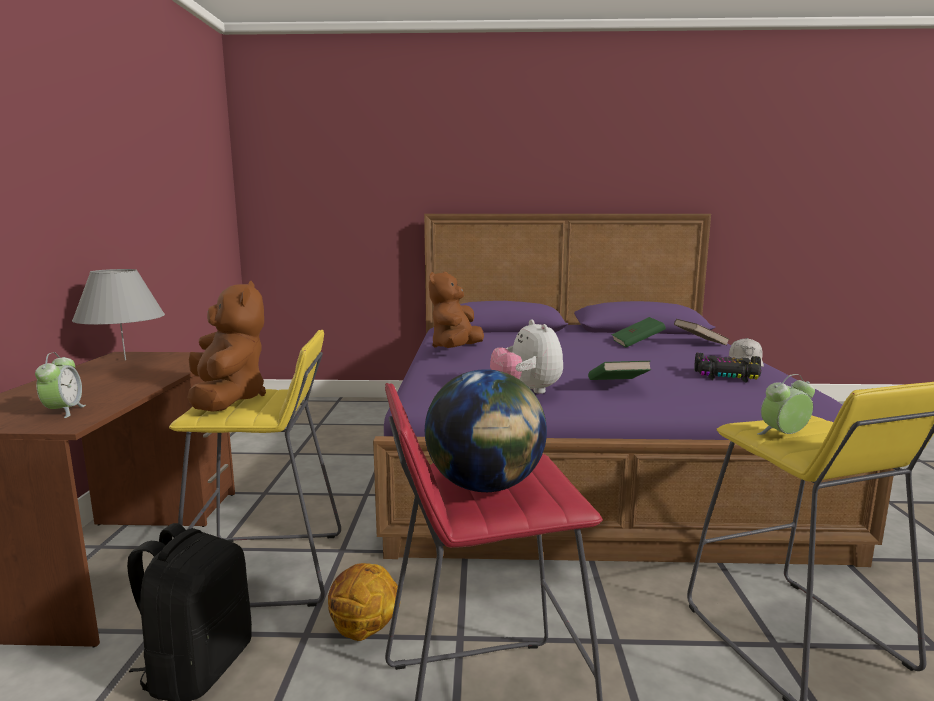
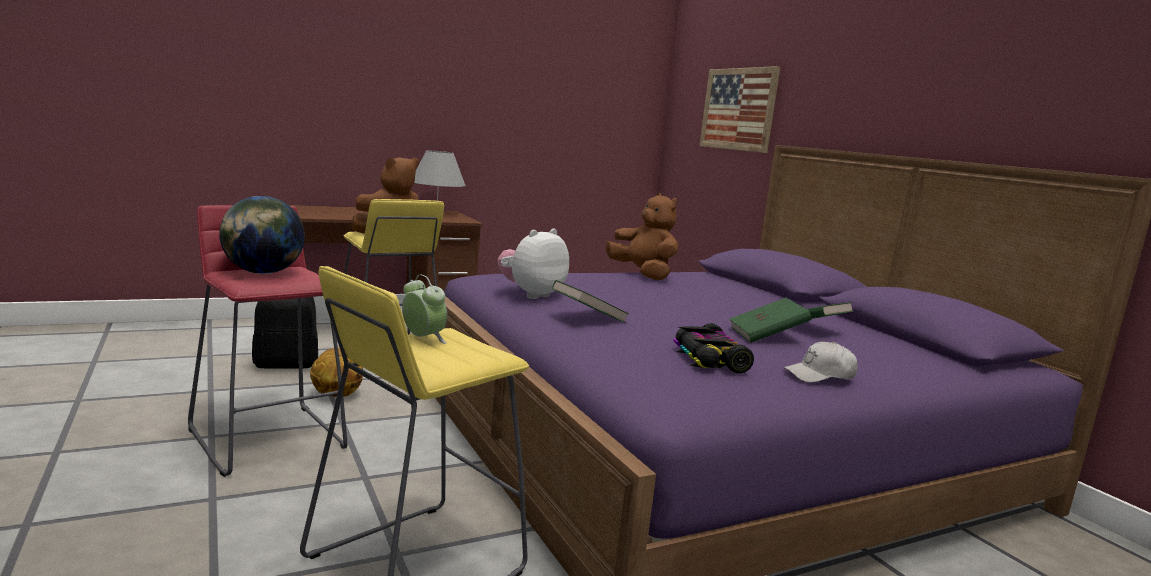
camera: 60 degrees right, 0 degrees up
(64, 411) = (327, 214): alarm clock -> none
(353, 183) = (738, 109): none -> picture
(455, 349) = (642, 274): brown plush toy -> brown plush toy turned 60 degrees clockwise
(660, 354) = (766, 336): none -> green book
(700, 343) = (894, 360): brown book -> none

